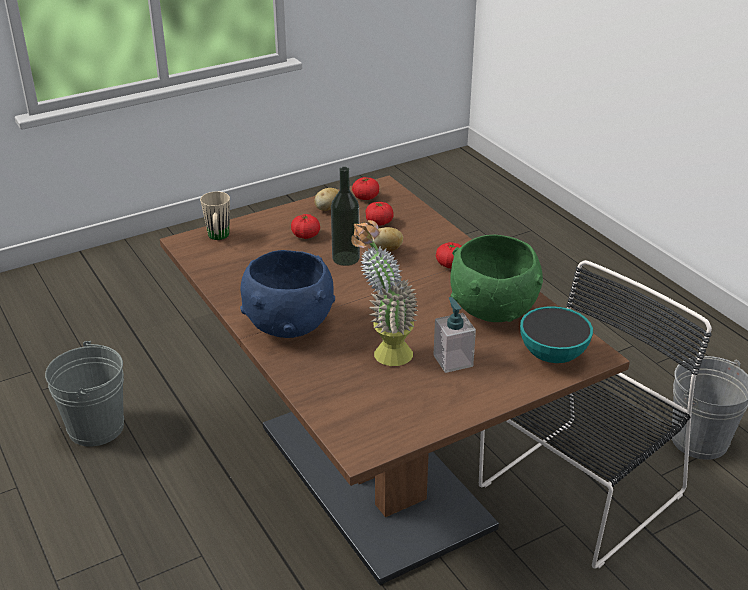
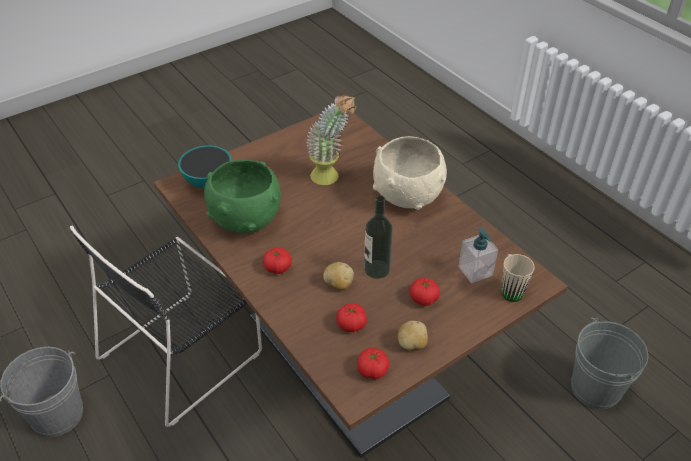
camera: 175 degrees right, 10 degrees up
(289, 324) = (407, 196): blue bowl -> beige bowl
(453, 360) = (281, 173): soap dispenser -> soap dispenser (475, 271)

